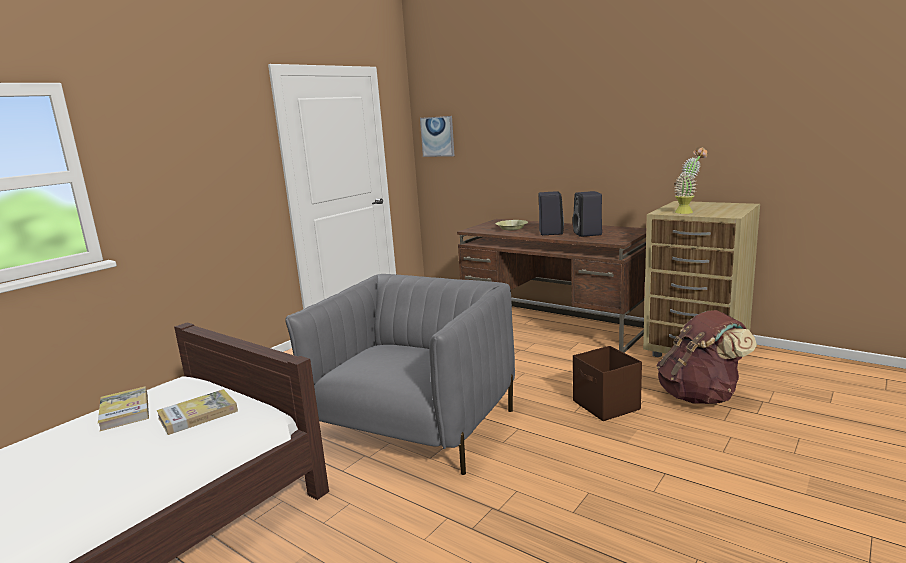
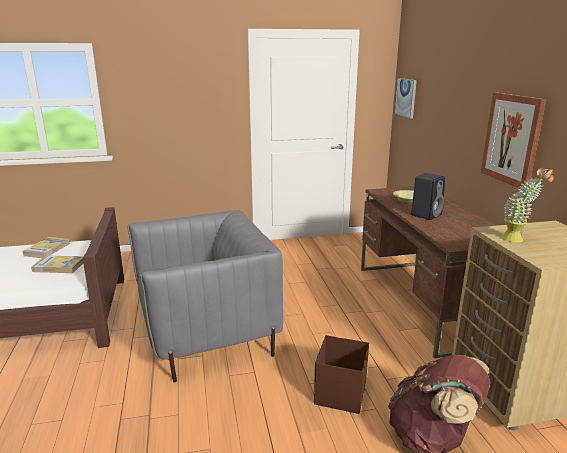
camera: 40 degrees right, 5 degrees up
(588, 234) = (452, 227): black speaker -> none
(605, 146) = (512, 139): none -> picture

